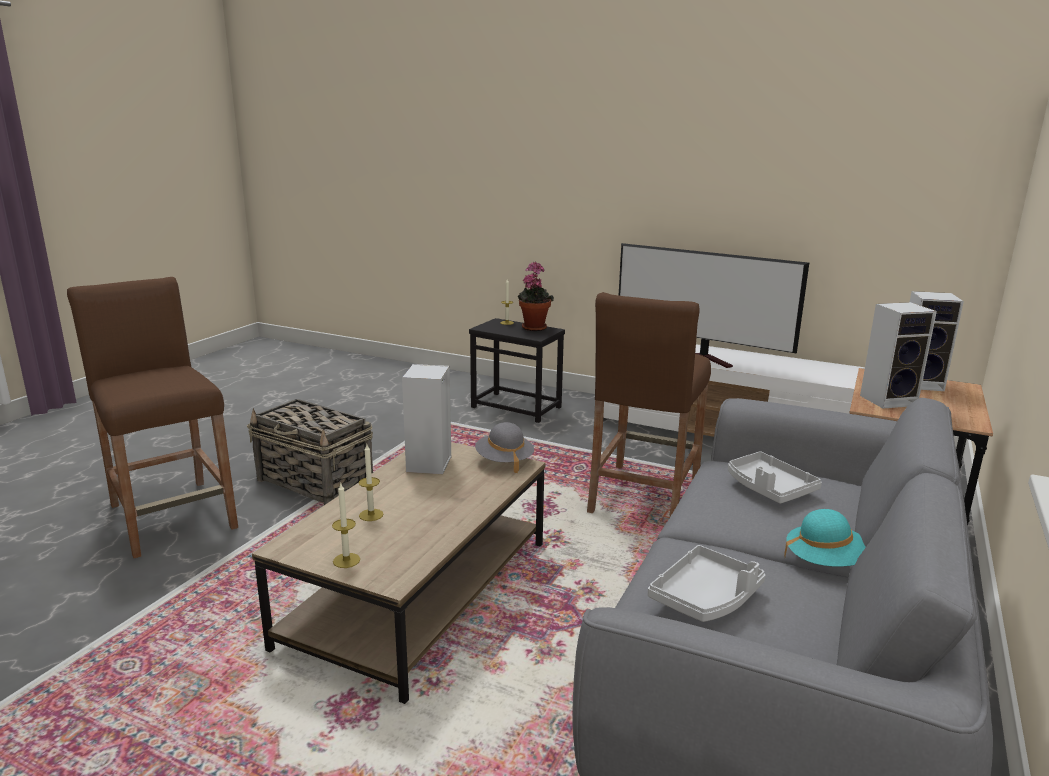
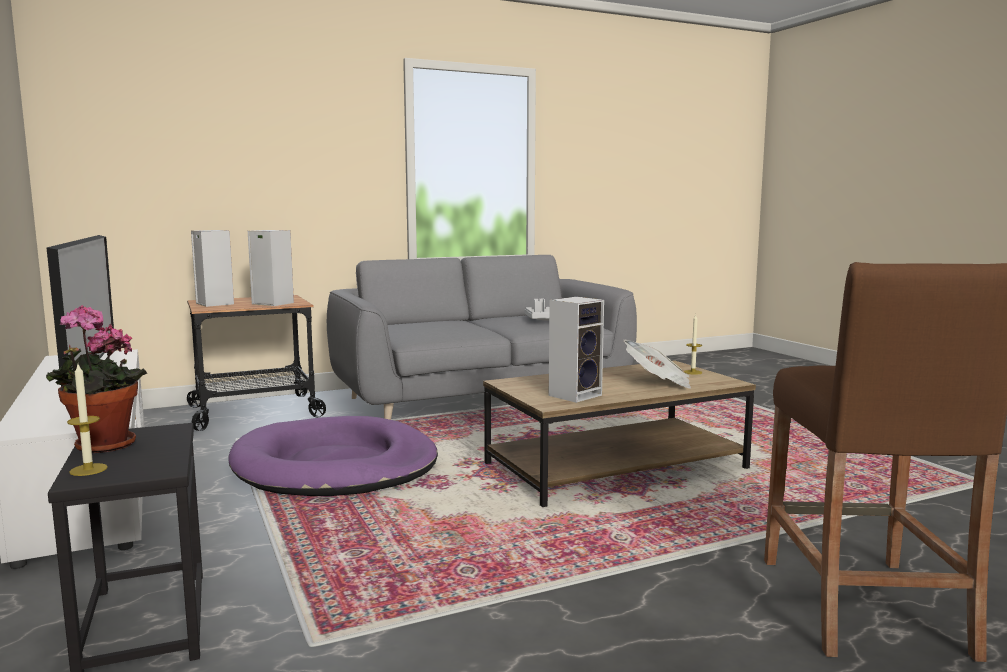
camera: 140 degrees left, 10 degrees down
(316, 482) = (636, 590): basket -> none
(371, 515) = (658, 383): candle -> newspaper
(504, 461) = (512, 386): grey hat -> none
(643, 496) = (335, 466): brown stool -> purple dog bed
(768, 488) = (426, 327): grey tray -> none
(825, 561) = (473, 321): turquoise hat -> none

